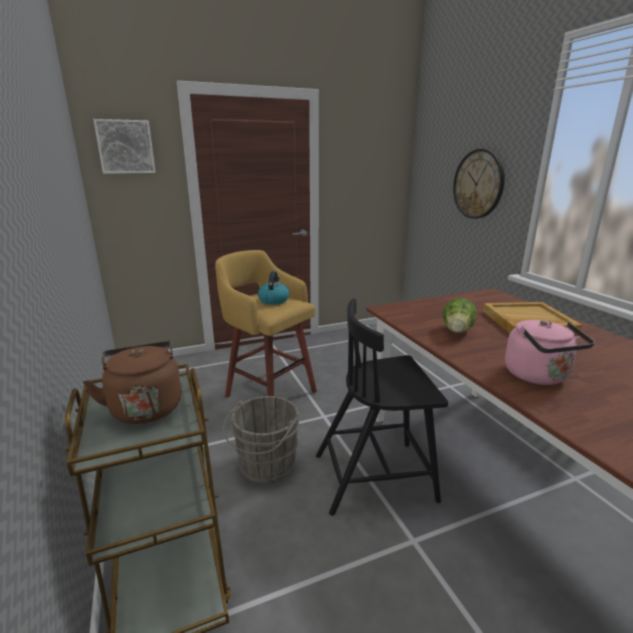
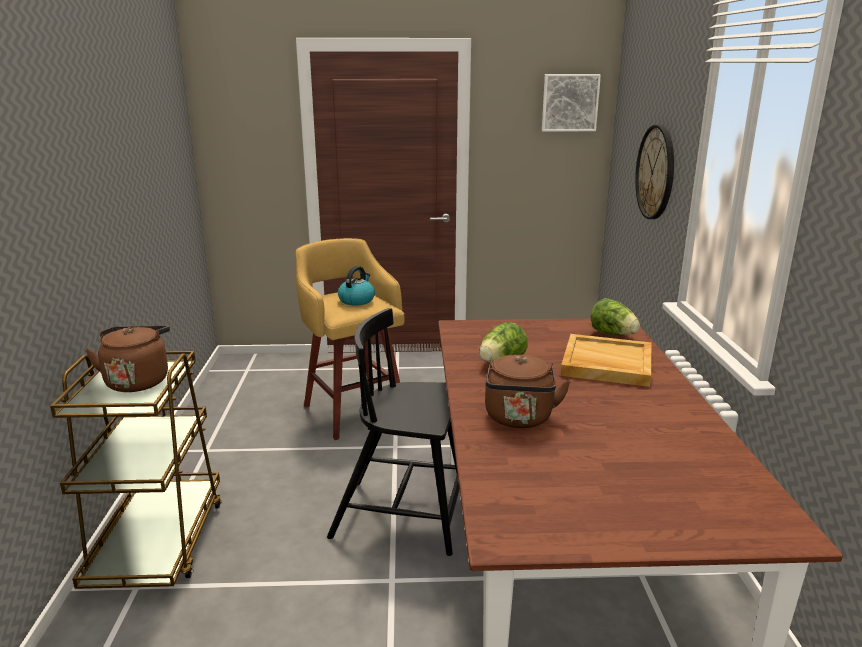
camera: 20 degrees right, 0 degrees up
(125, 147) = (238, 112): picture -> picture (569, 102)
(265, 466) = (297, 481): grey bucket -> none
(499, 301) = (613, 334): none -> lettuce
(539, 376) = (519, 419): pink kettle -> brown kettle

